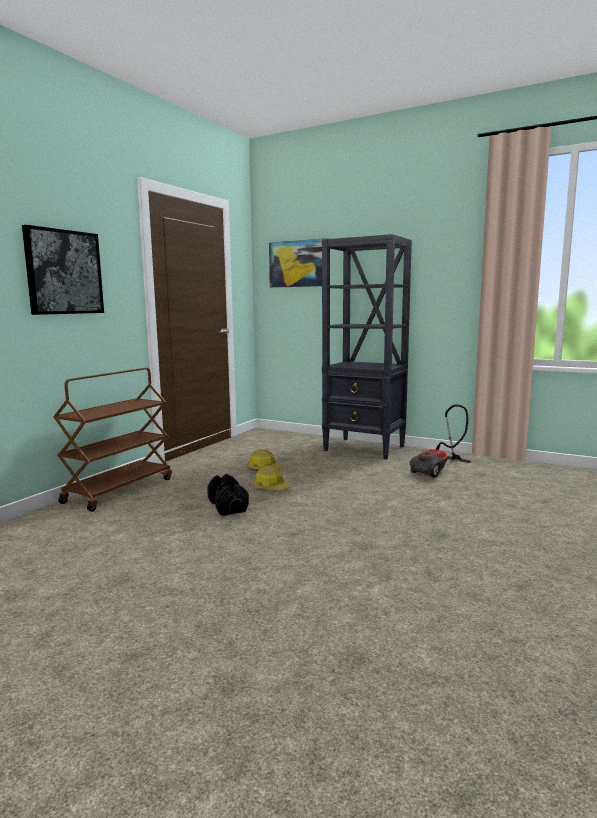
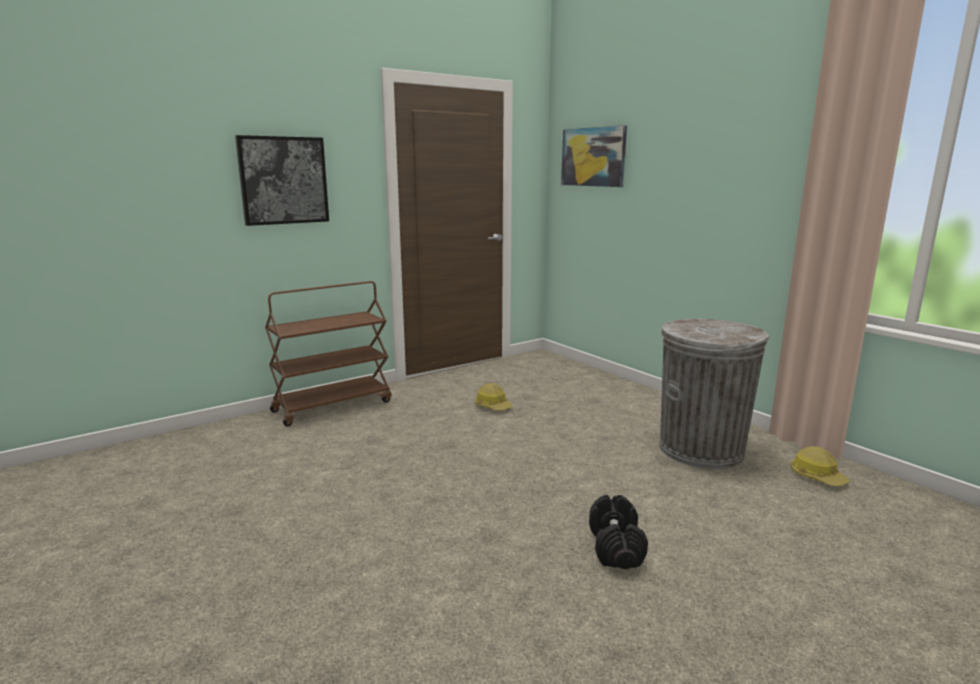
camera: 25 degrees right, 5 degrees up
(228, 506) = (407, 448): black dumbbell -> black dumbbell (616, 547)
(271, 487) = (474, 433): hard hat -> hard hat (817, 476)
(365, 448) = (637, 399): black bookcase -> none
(439, 470) = (700, 449): vacuum cleaner -> grey trash can

